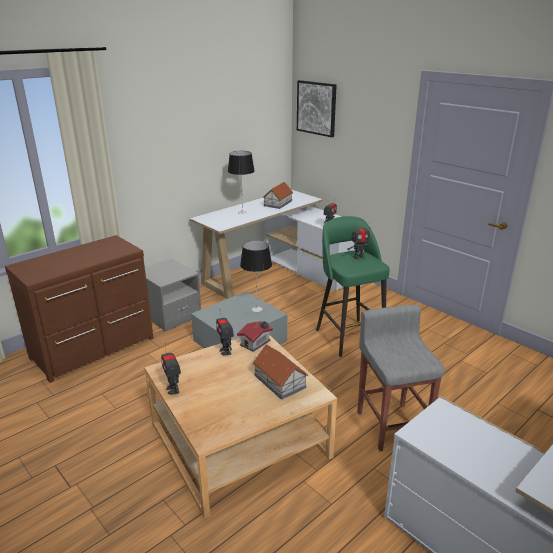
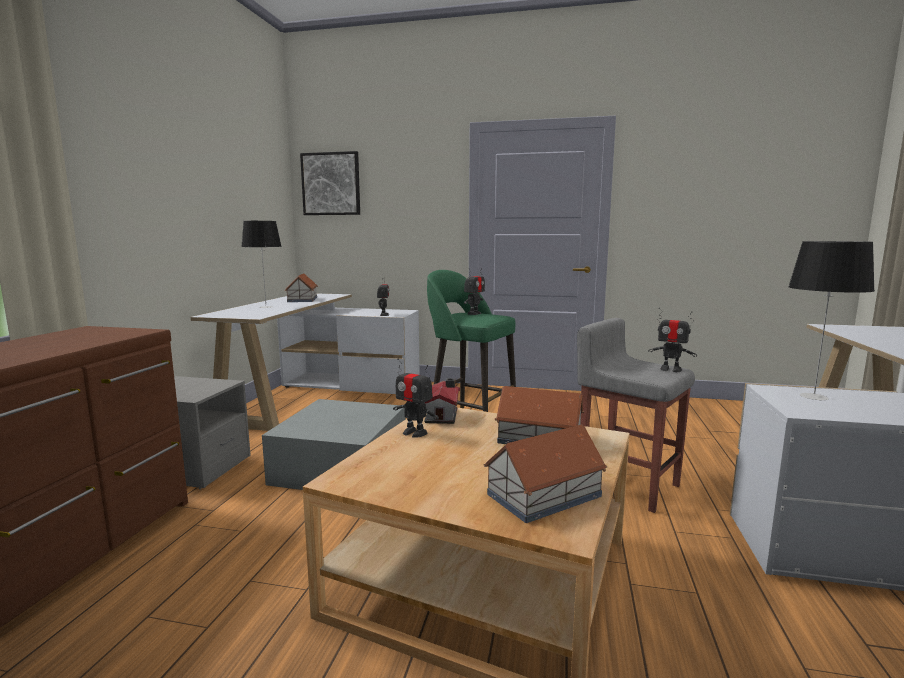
camera: 35 degrees left, 15 degrees down
(173, 389) = (403, 495): toy robot -> toy robot (670, 369)
(227, 417) = (545, 495): none -> toy house
(257, 309) = (359, 409): table lamp -> table lamp (813, 396)

